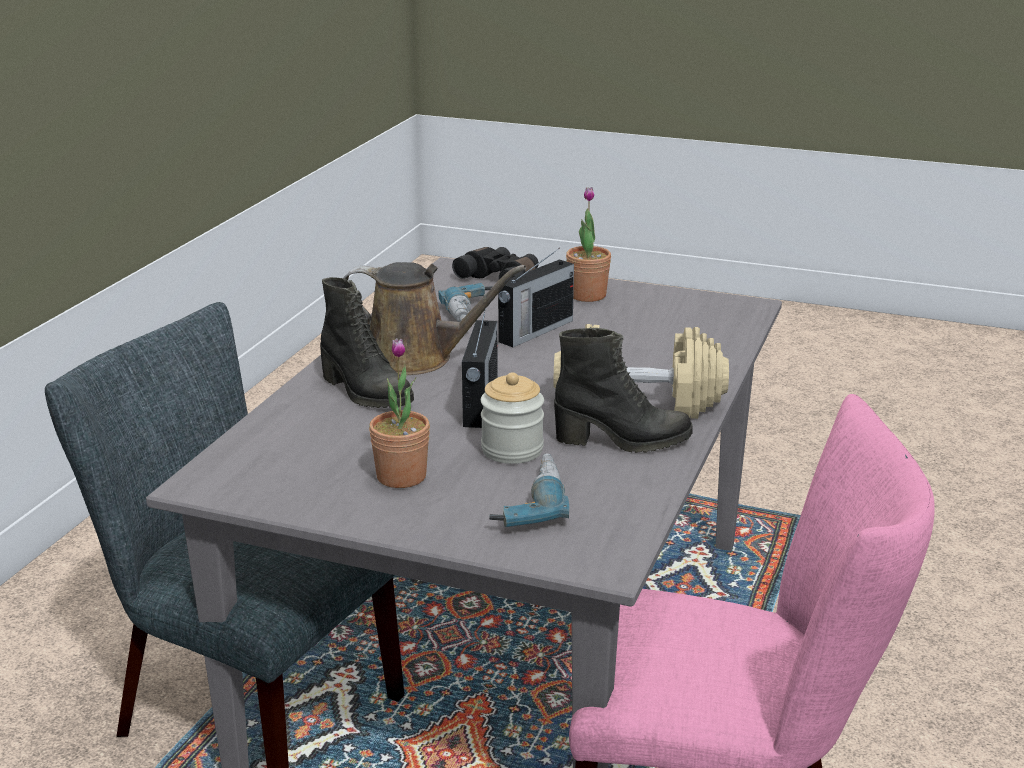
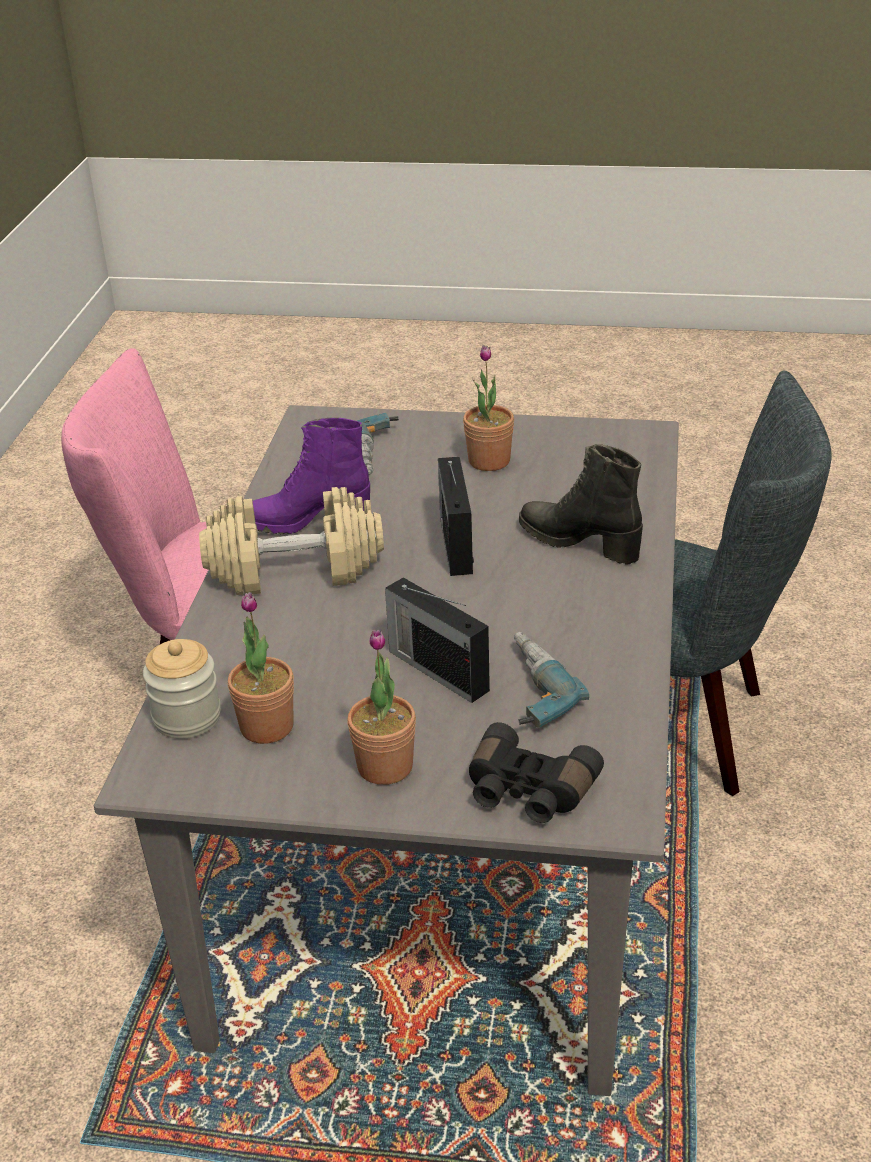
camera: 170 degrees right, 10 degrees up
(417, 358) = (556, 599): brown watering can -> none
(512, 450) = (406, 498): jar -> jar (187, 717)
(534, 331) = (437, 669): radio -> radio turned 75 degrees counterclockwise
(622, 441) = (307, 521): black boot -> purple boot
(666, 318) = (267, 727): none -> potted plant

